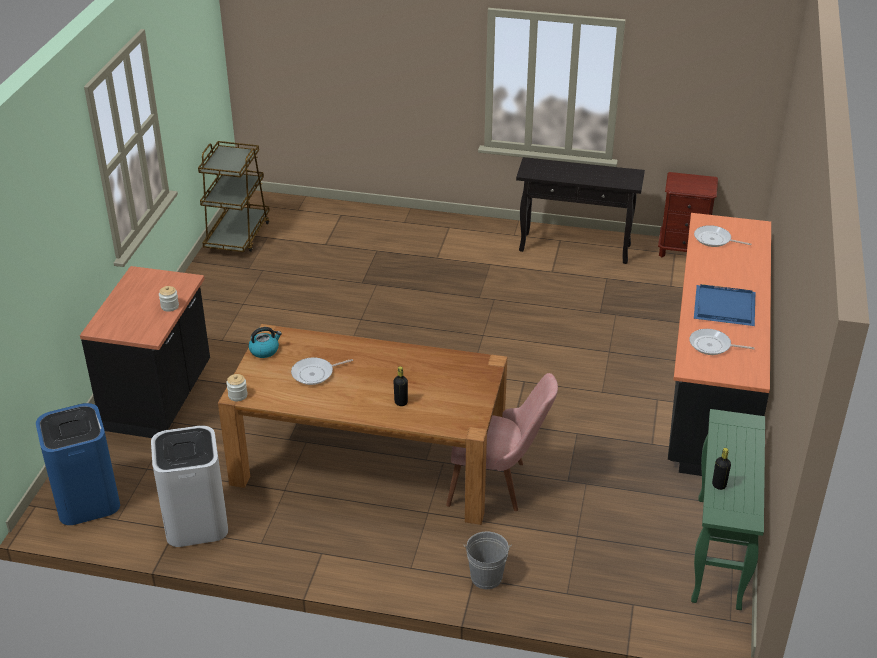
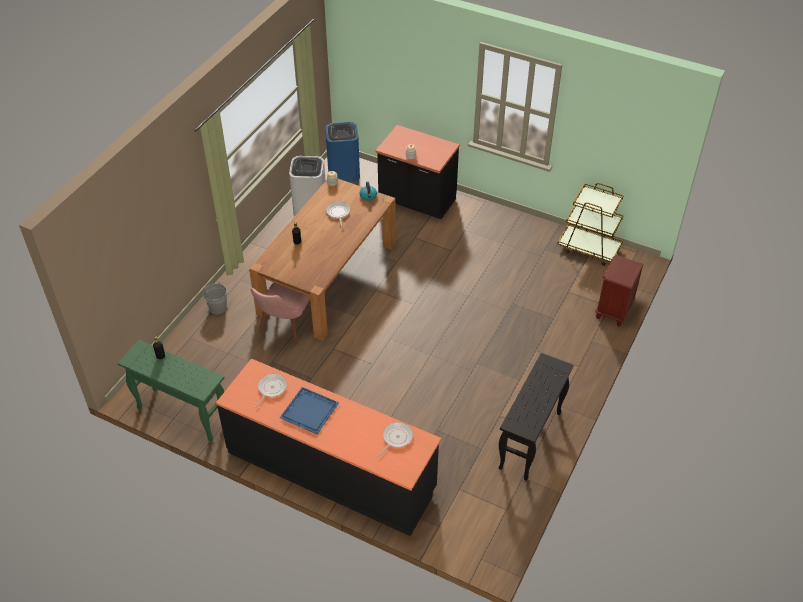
camera: 105 degrees right, 10 degrees up
(682, 250) = (510, 518): brown nightstand -> brown nightstand (613, 311)

